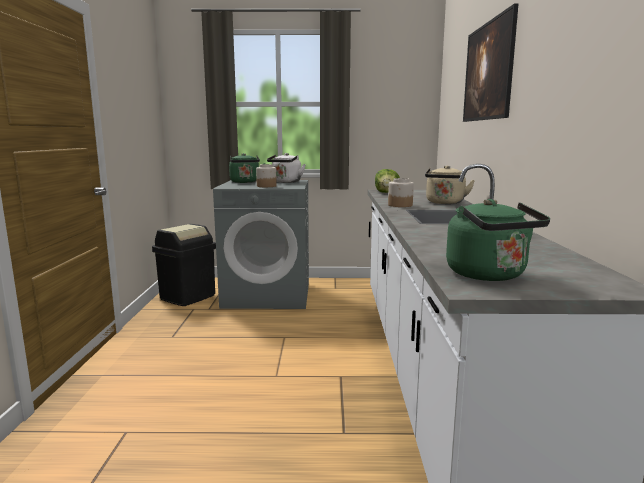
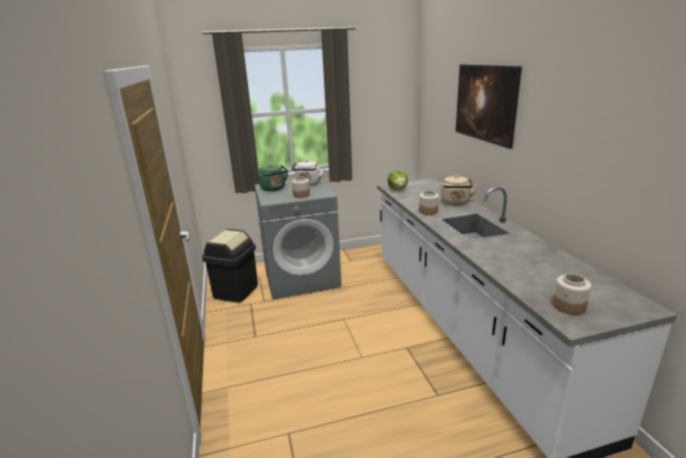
camera: 15 degrees left, 10 degrees up
(489, 275) = (569, 306): green kettle -> jar

